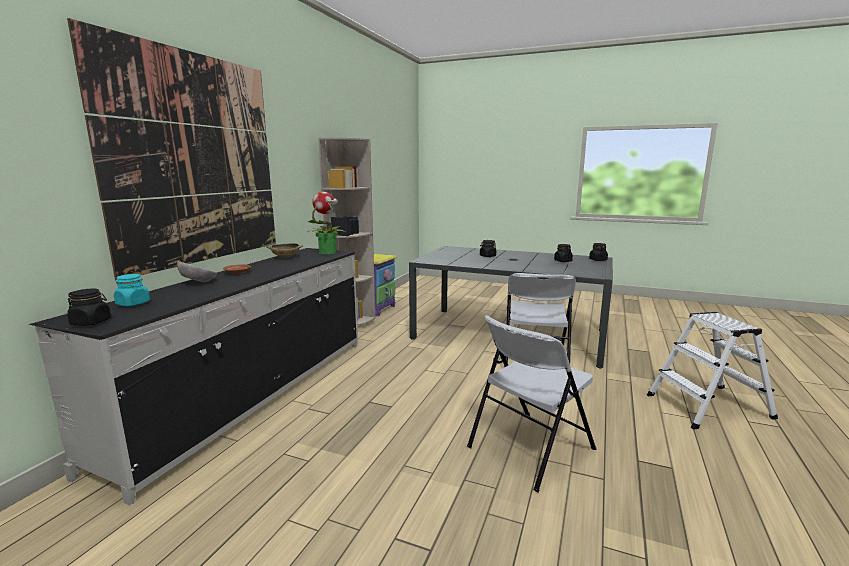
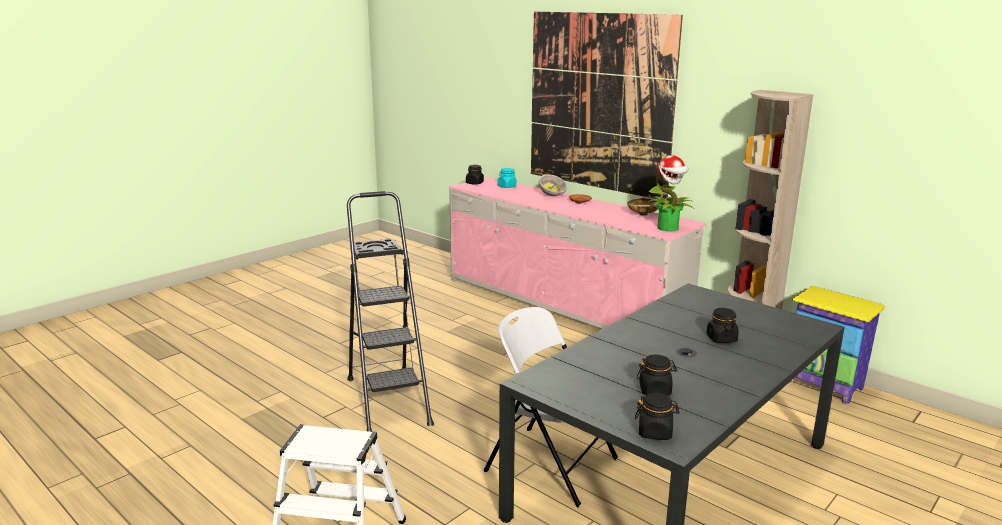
camera: 110 degrees right, 5 degrees up
(251, 395) = (562, 305): black cabinet -> pink cabinet
(530, 448) = (388, 399): white chair -> step ladder

